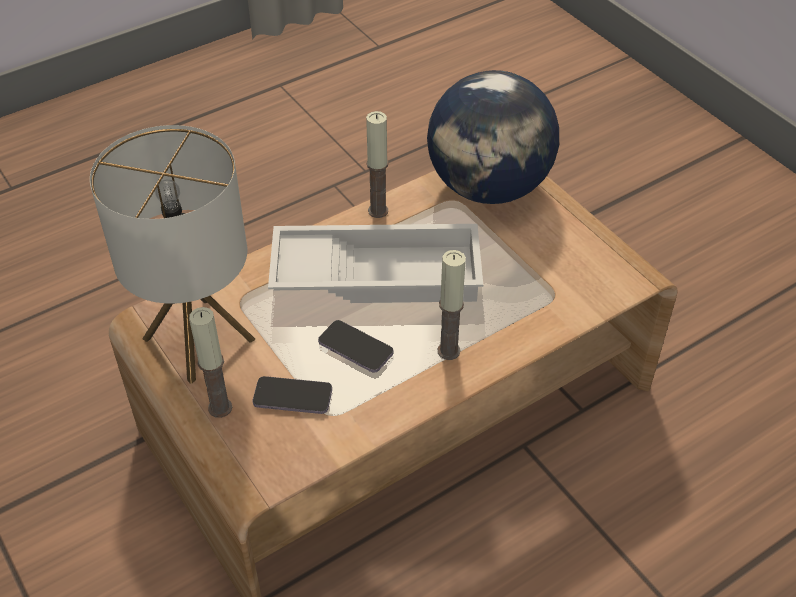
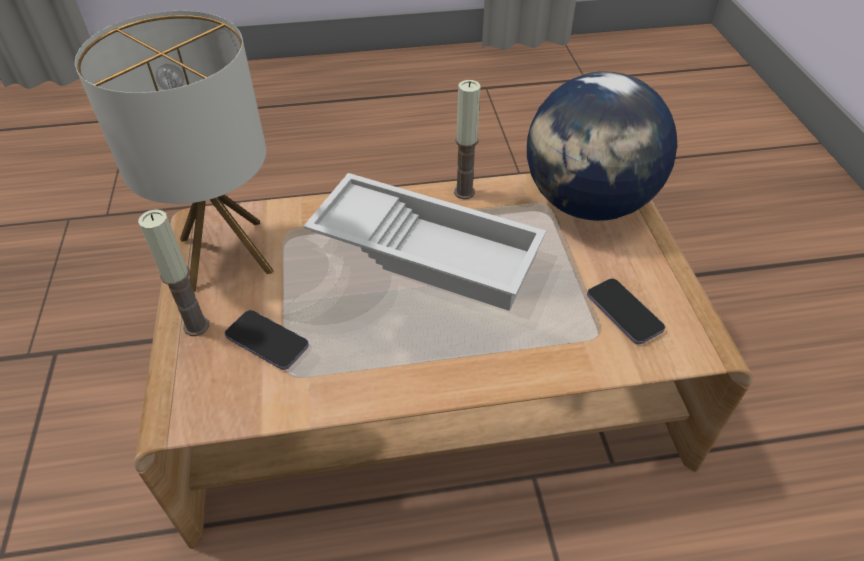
camera: 25 degrees right, 0 degrees up
(355, 348) = (358, 315): phone -> phone (624, 312)
(449, 351) = (449, 352): candle -> none

